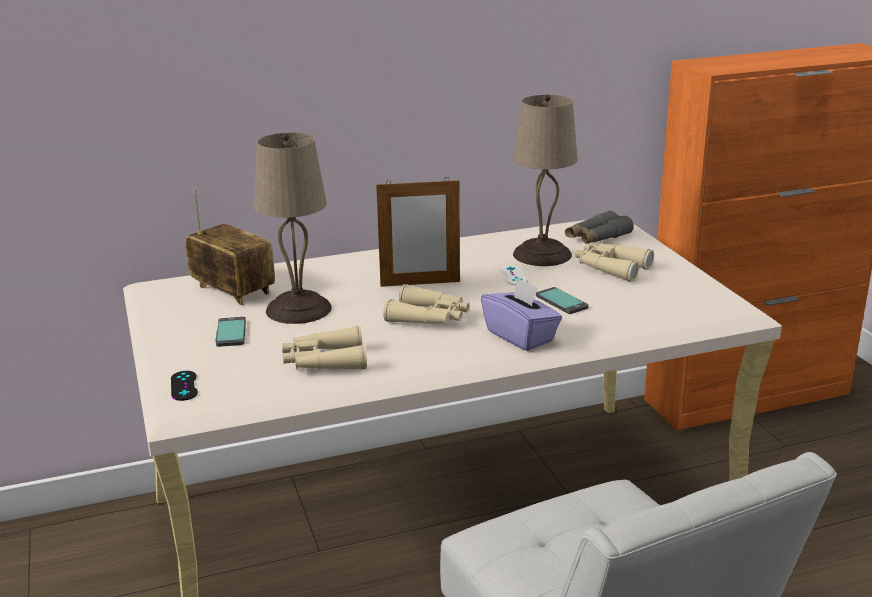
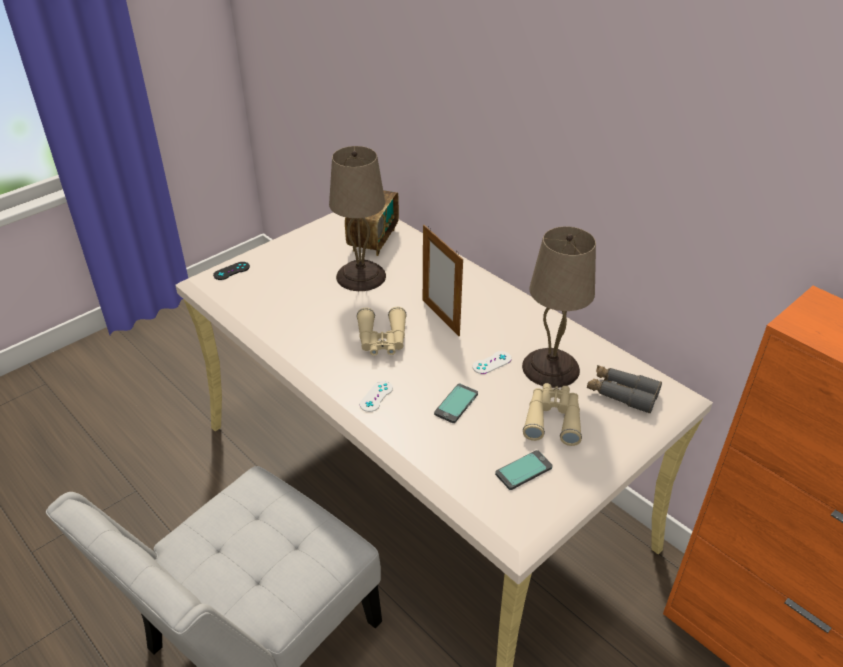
camera: 65 degrees right, 15 degrees up
(231, 333) = (310, 262): phone -> phone (523, 470)
(324, 361) = (288, 313): beige binoculars -> none
(520, 336) = (376, 396): purple tissue box -> white game controller

